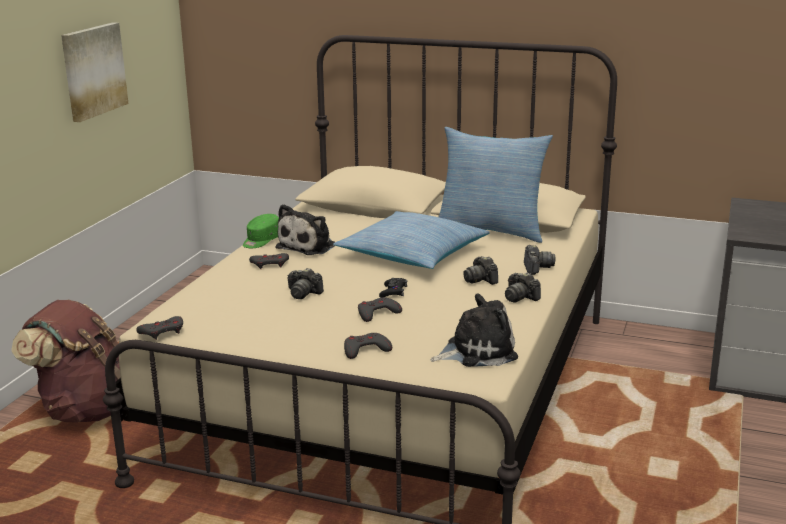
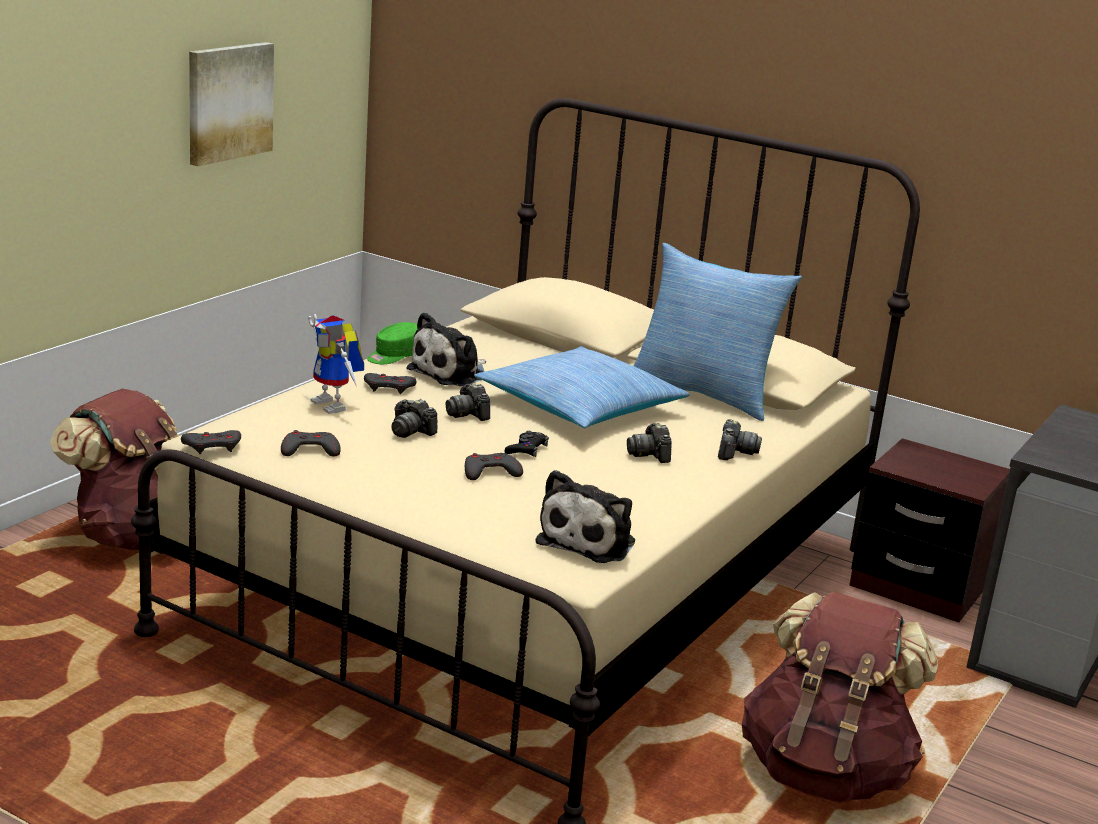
camera: 10 degrees right, 0 degrees up
(238, 284) = (335, 405): none -> toy robot
(365, 350) = (449, 513): grey game controller -> grey game controller (310, 450)
(477, 351) = (589, 541): plush toy -> plush toy turned 120 degrees clockwise
(520, 297) = (688, 485): camera -> camera (468, 414)
(649, 340) = (917, 587): none -> brown nightstand
(656, 485) = (825, 772): none -> brown backpack

